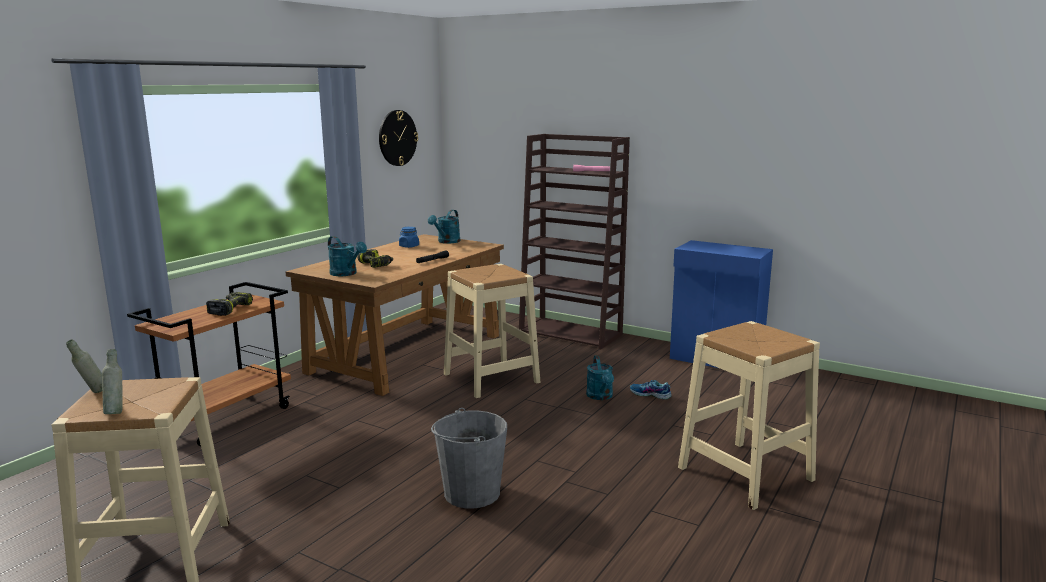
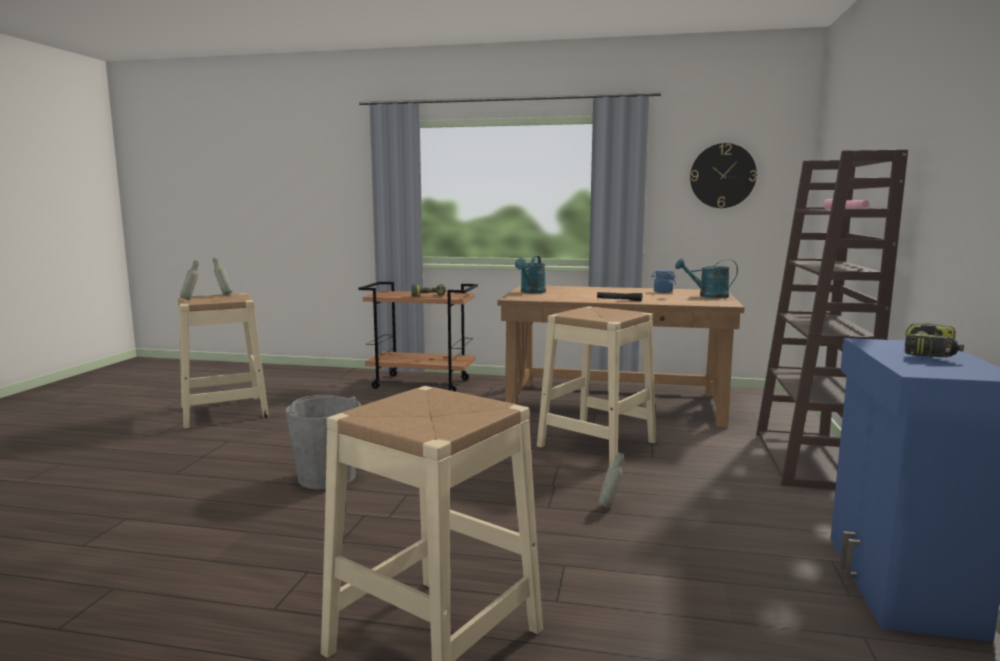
camera: 70 degrees right, 5 degrees down
(376, 264) = (575, 293): power drill -> power drill (931, 354)
(601, 397) = (610, 505): turquoise watering can -> grey bottle
(650, 395) = (655, 537): shoe -> none

